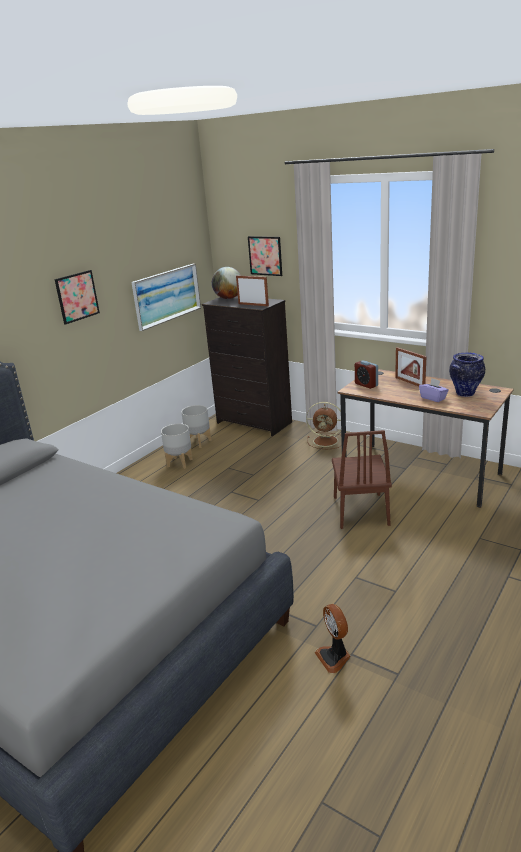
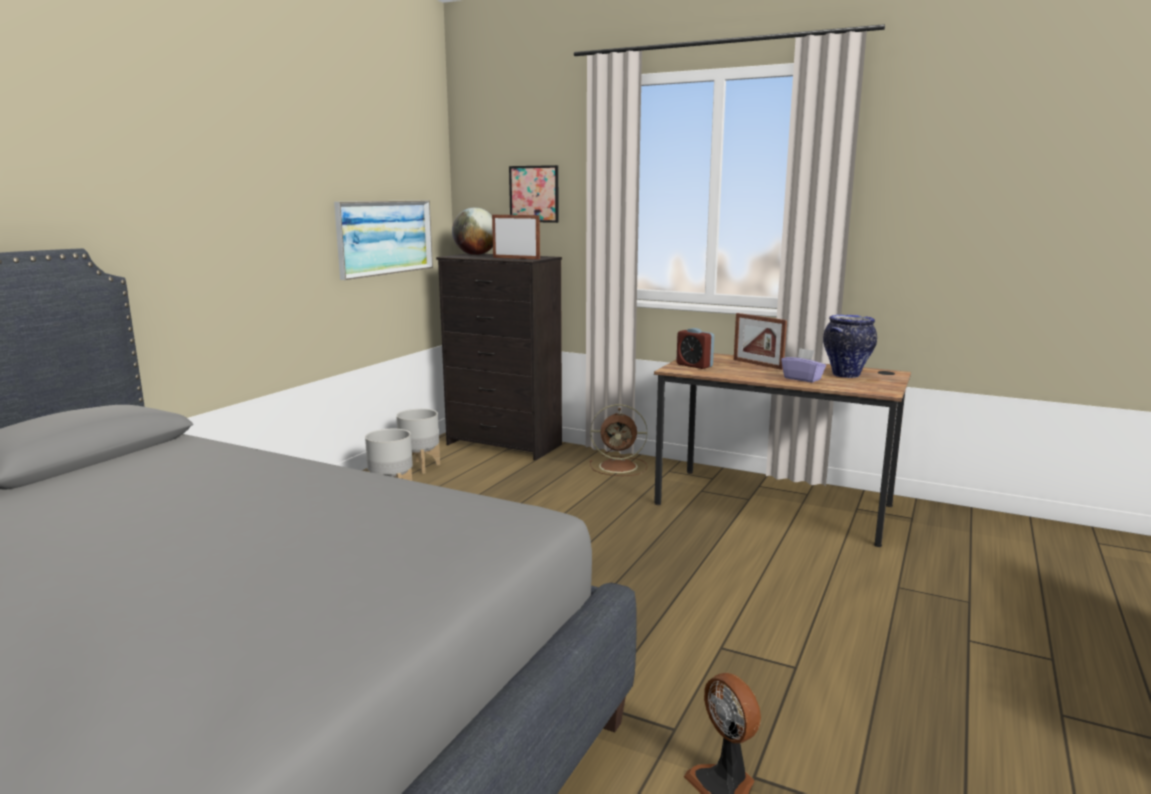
camera: 10 degrees left, 10 degrees down
(77, 296) = (246, 200): picture -> none
(360, 510) = (698, 552): brown chair -> none

